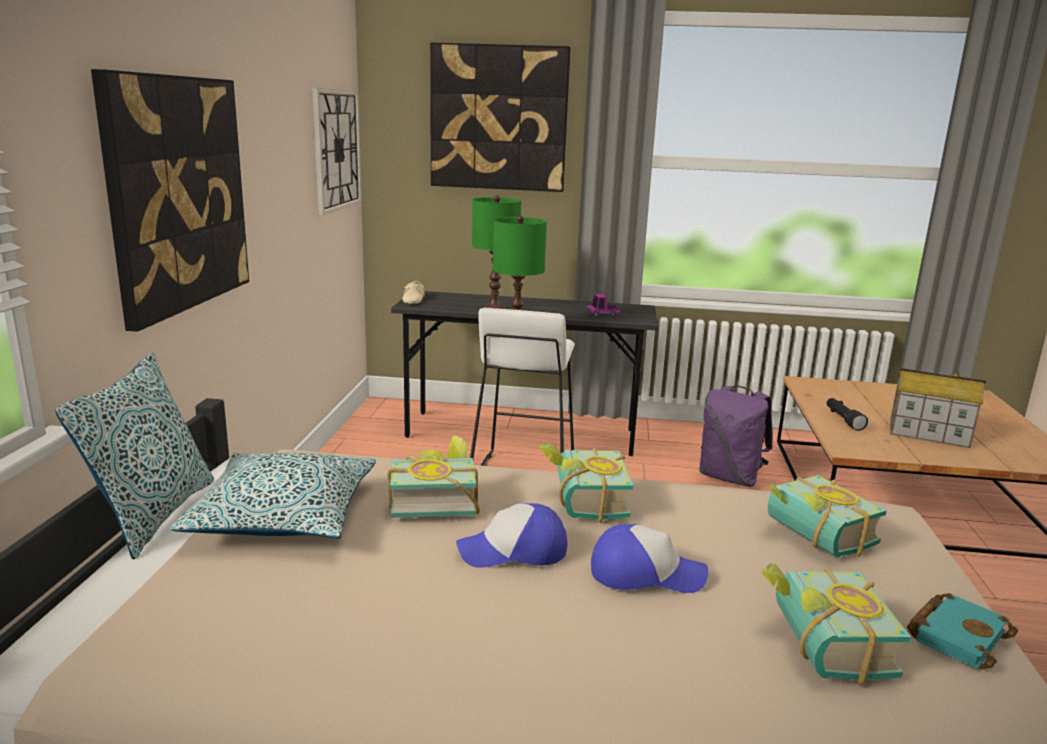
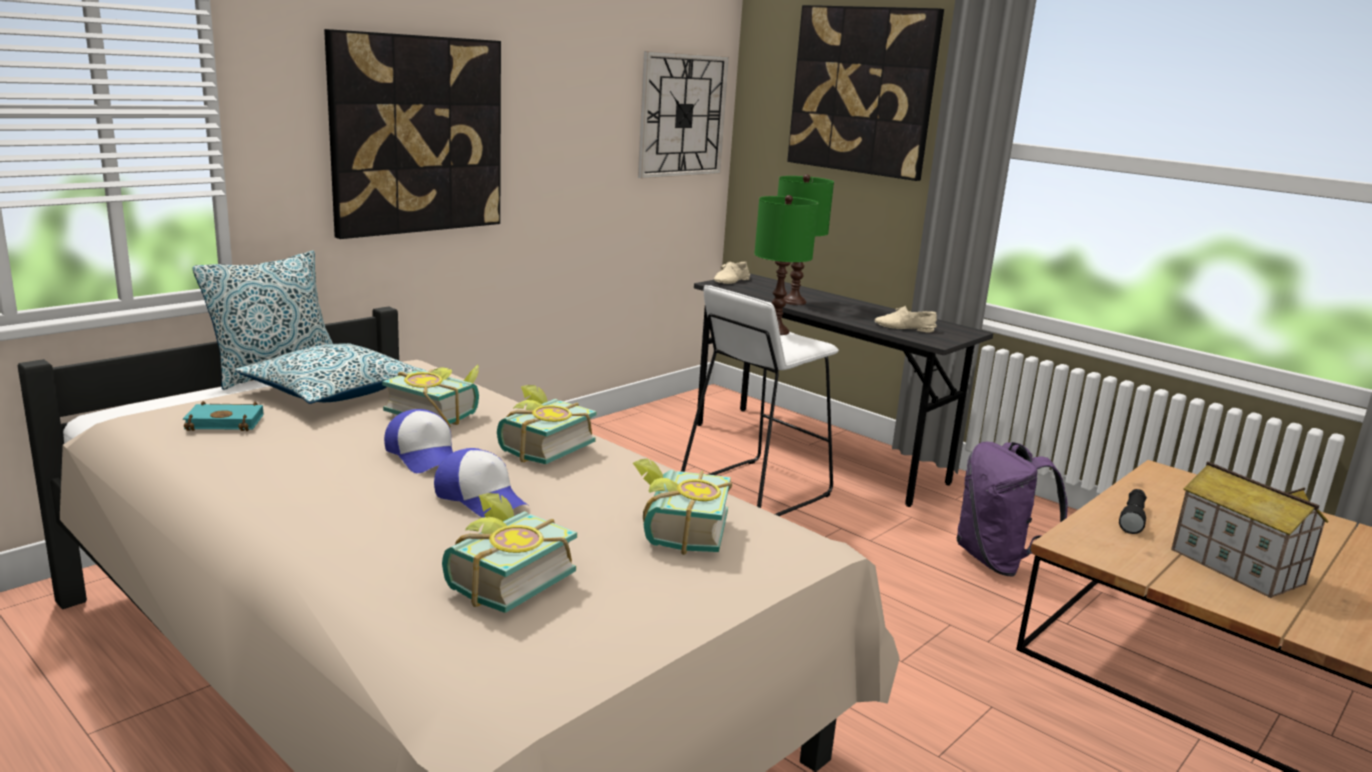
camera: 35 degrees right, 0 degrees up
(513, 551) = (424, 455): cap -> cap turned 150 degrees counterclockwise
(602, 314) = (904, 328): toy truck -> beige shoe
(956, 634) = (633, 623): turquoise book -> turquoise book (227, 422)

